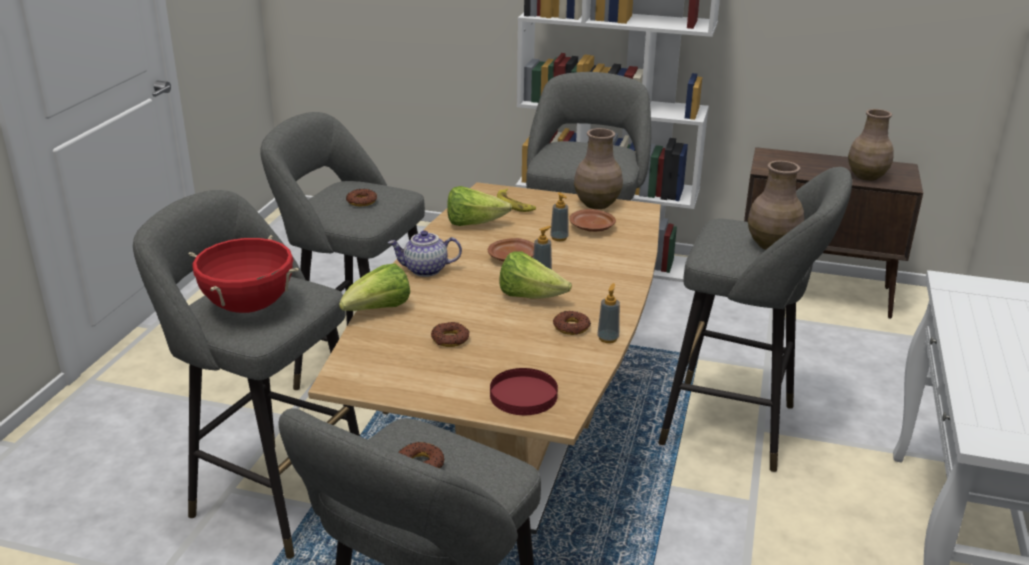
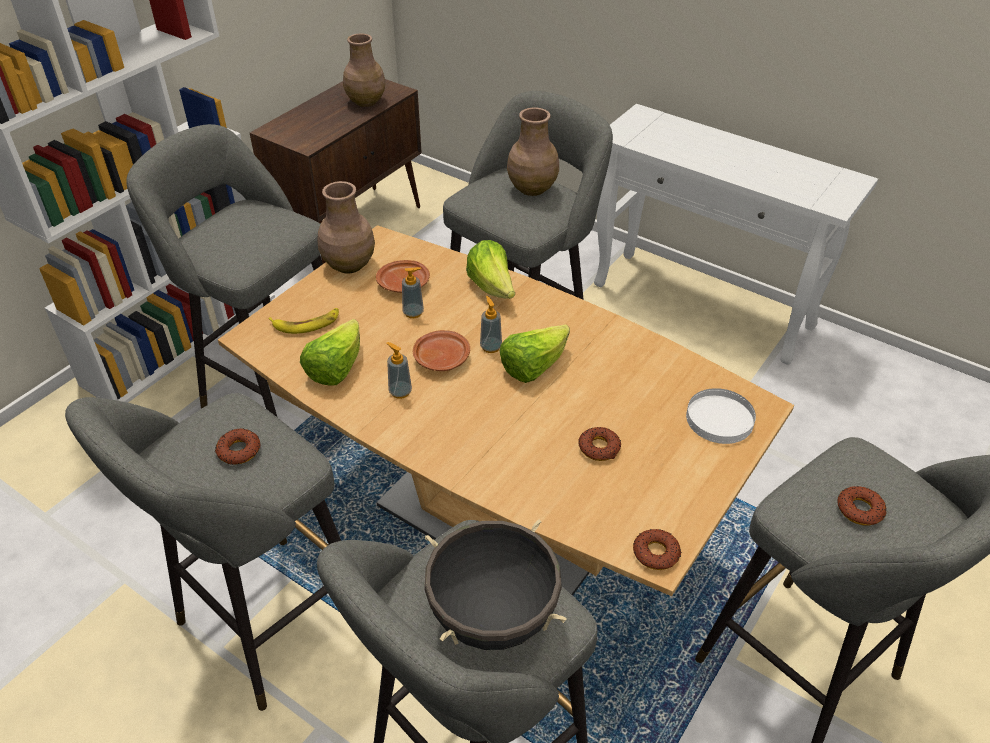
camera: 70 degrees left, 15 degrees up
(249, 306) = (493, 616): red cooking pot -> black cooking pot
(378, 310) = (513, 496): lettuce -> lettuce (492, 288)
(425, 270) = (433, 435): teapot -> none
(523, 395) = (720, 419): red plate -> white plate
(571, 327) = (606, 355): donut -> donut (656, 553)
(608, 338) = (635, 337): soap dispenser -> soap dispenser (400, 392)

